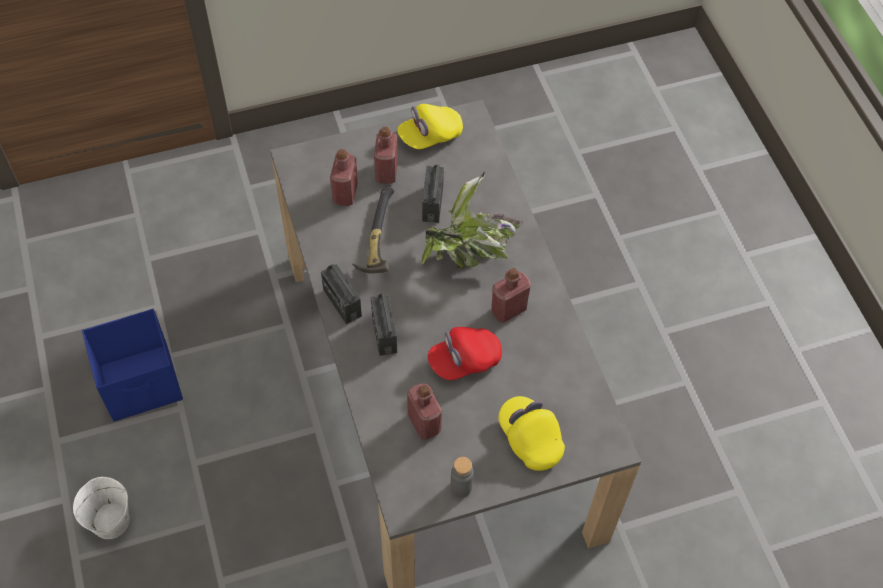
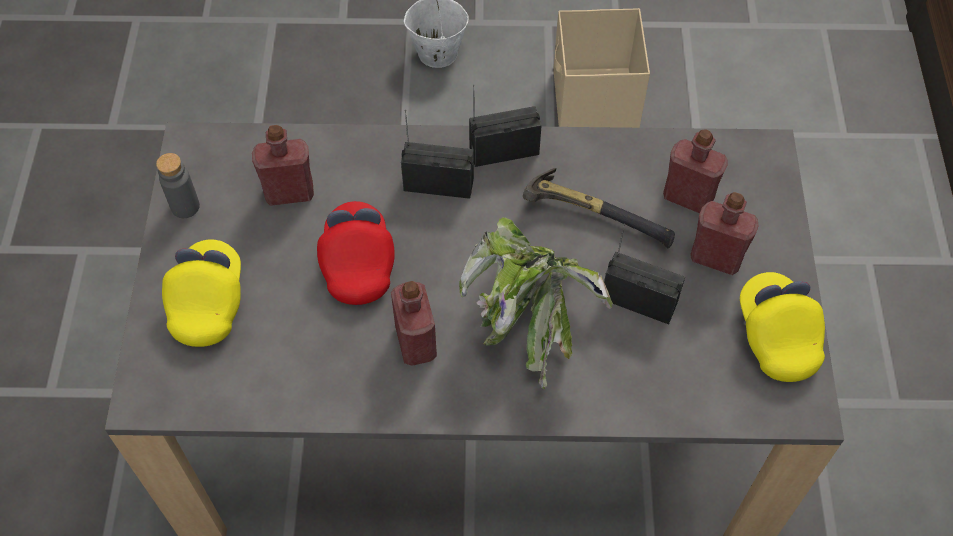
camera: 110 degrees right, 0 degrees up
(142, 383) = (594, 103): blue storage box -> beige storage box
(530, 439) = (208, 302): yellow cap -> yellow cap turned 75 degrees counterclockwise

